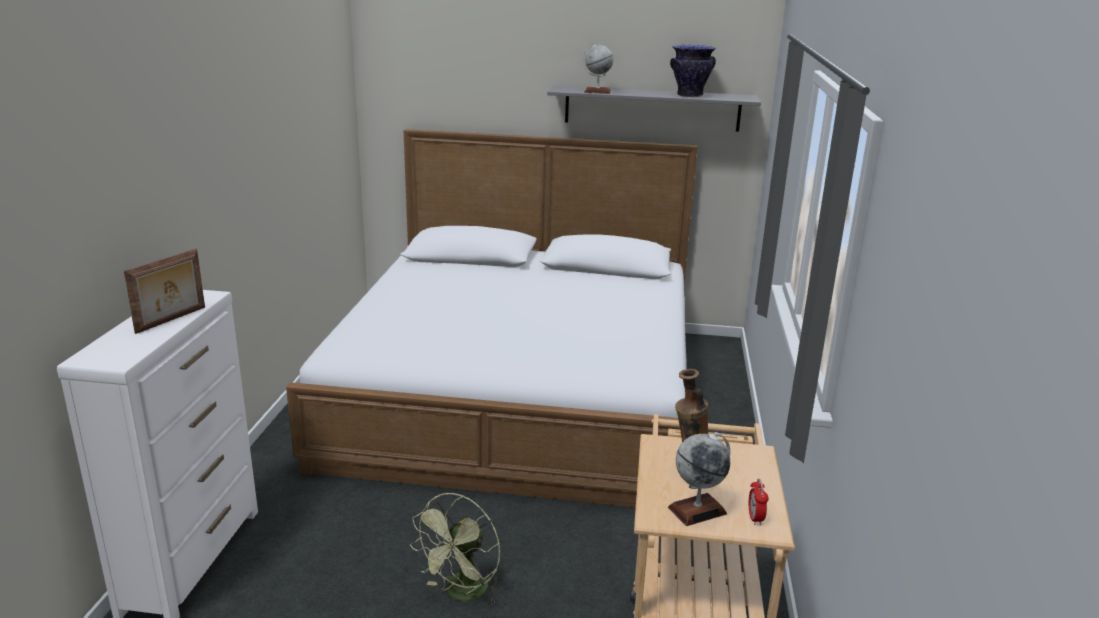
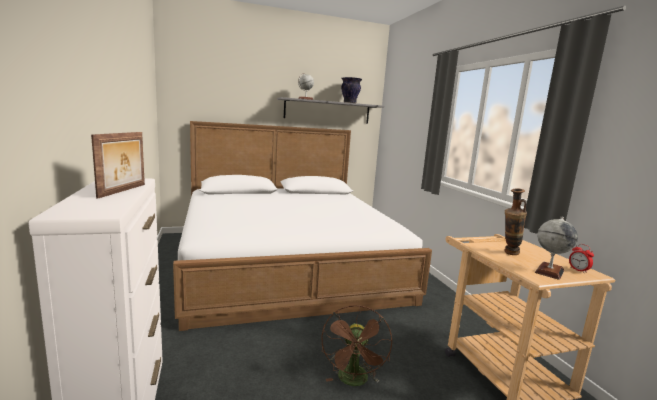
camera: 25 degrees left, 10 degrees down
(462, 594) = (354, 381): green fan -> brown fan

